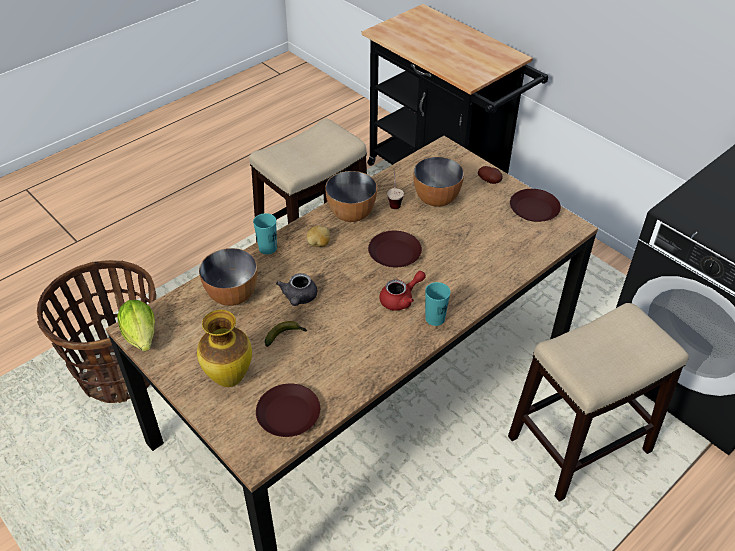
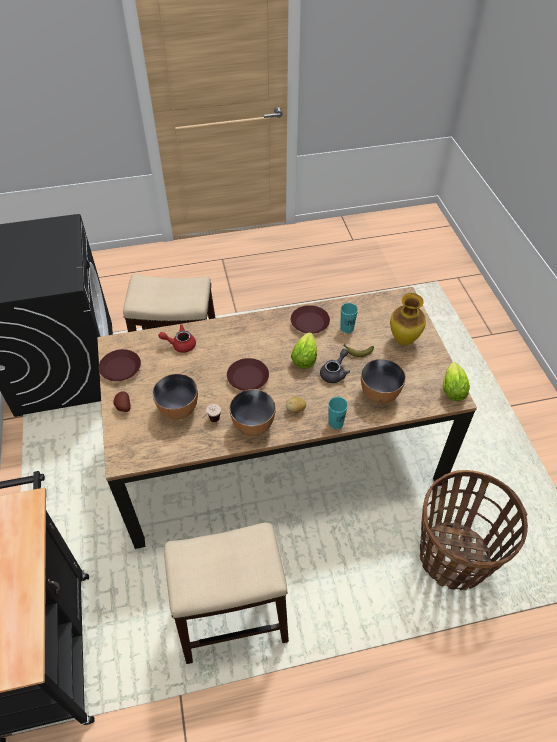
camera: 150 degrees left, 5 degrees up
(288, 415) = (378, 309): brown plate -> brown plate (310, 322)
(347, 302) = (305, 357): none -> lettuce
(401, 299) = (269, 344): red teapot -> red teapot (180, 344)
(435, 318) = (259, 324): turquoise cup -> turquoise cup (347, 328)

